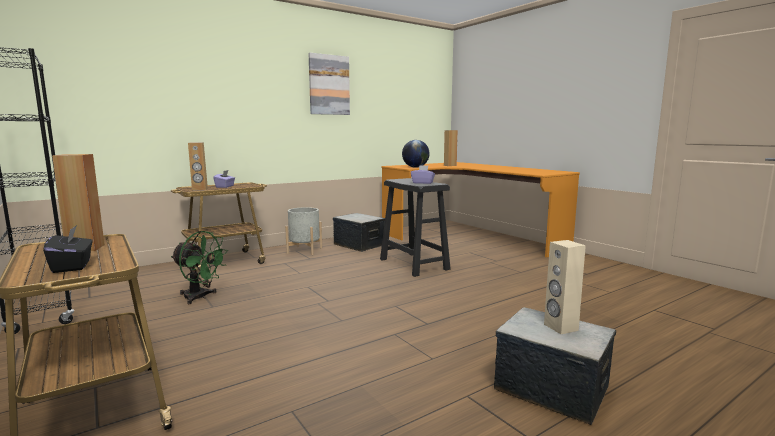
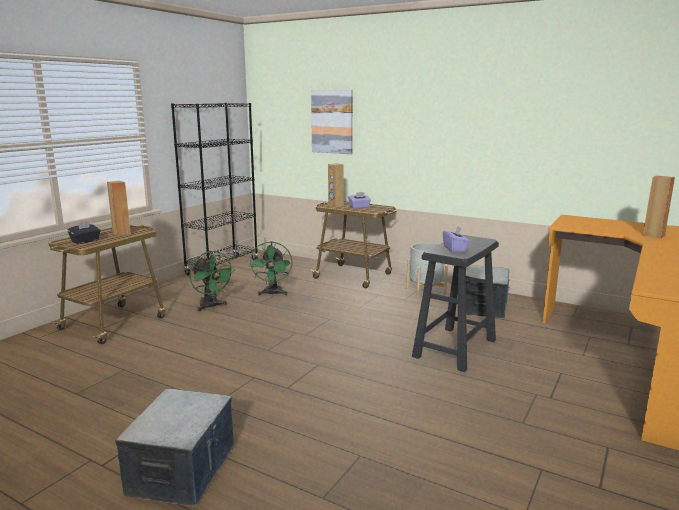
camera: 65 degrees right, 5 degrees up
(174, 332) = (211, 307): none -> green fan
(329, 85) = (505, 101): picture -> picture (332, 121)
(415, 167) = (577, 226): globe -> none
(560, 327) = (182, 417): beige speaker -> none

